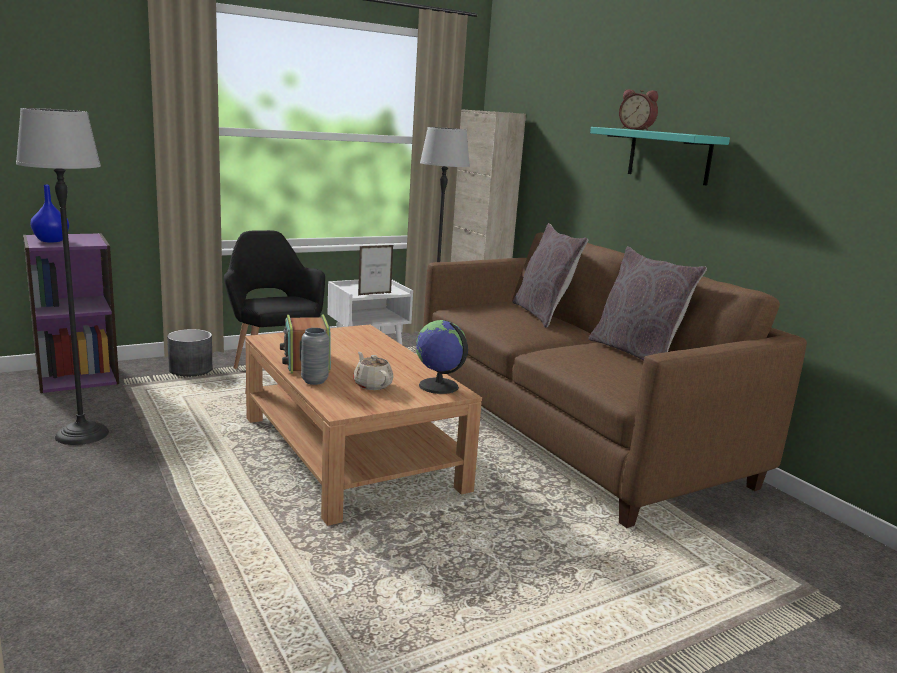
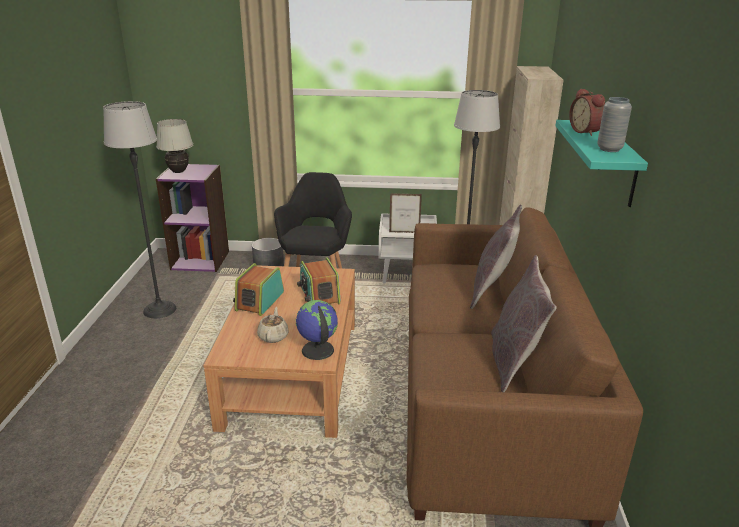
camera: 35 degrees right, 10 degrees up
(51, 241) = (178, 172): blue vase -> white table lamp
(314, 381) = (241, 322): grey vase -> grey vase (609, 149)
(367, 347) = (319, 295): none -> radio

